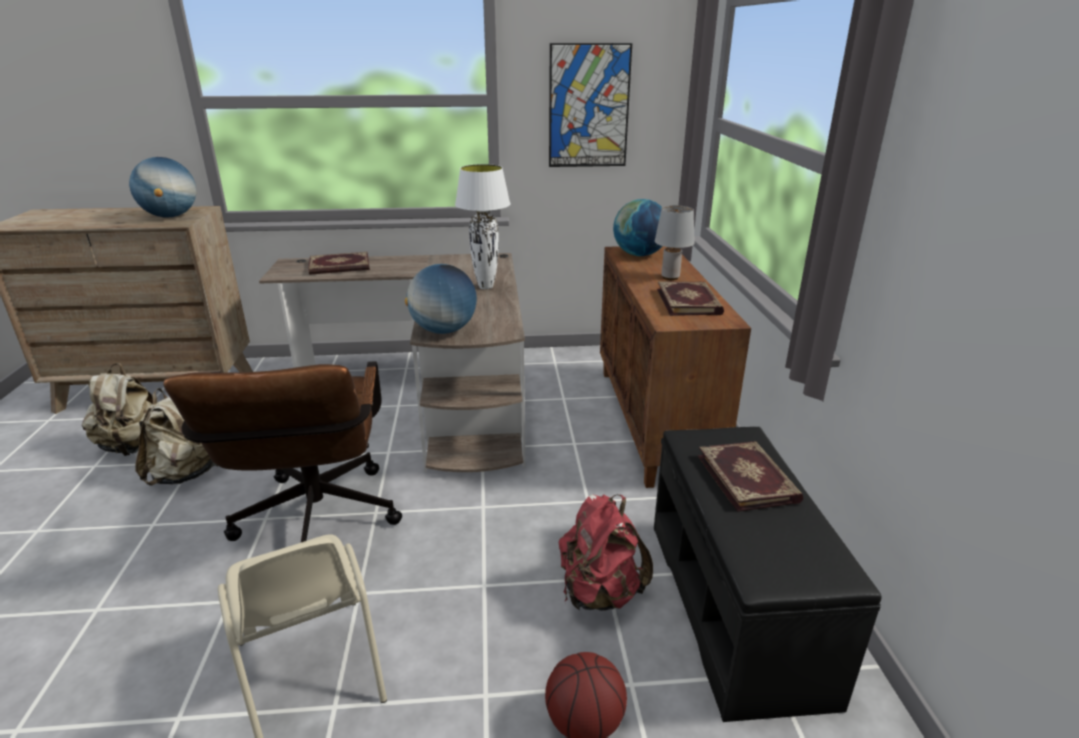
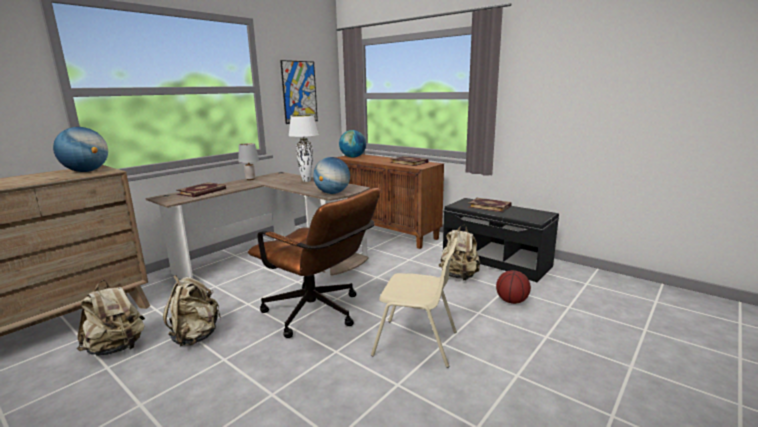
camera: 45 degrees left, 10 degrees down
(599, 593) = (459, 276): red backpack -> beige backpack
(670, 277) = (383, 159): grey table lamp -> grey table lamp (250, 179)

